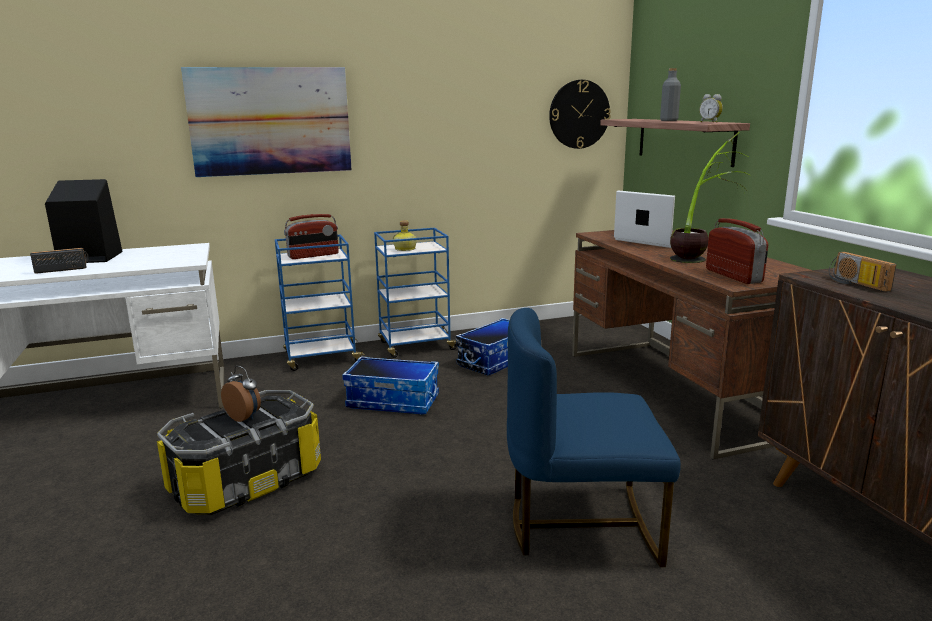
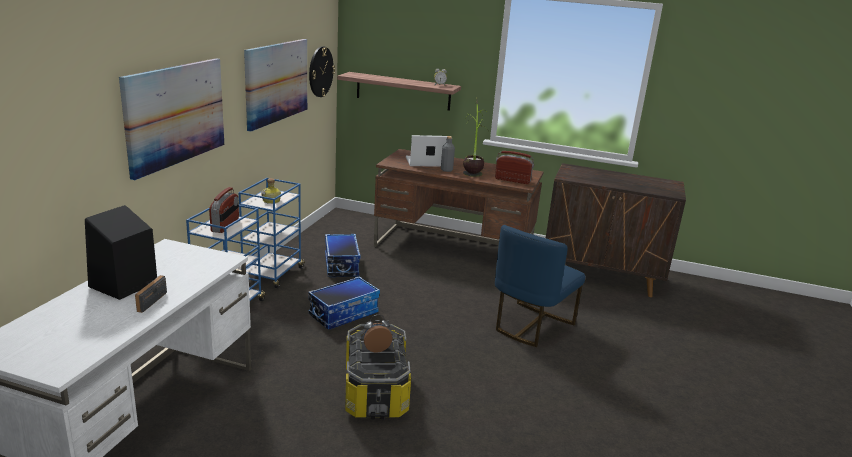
camera: 55 degrees left, 5 degrees up
(471, 113) = (276, 82): none -> picture
(668, 120) = (399, 80): grey bottle -> grey bottle (446, 170)
(855, 284) = (584, 178): radio -> none

